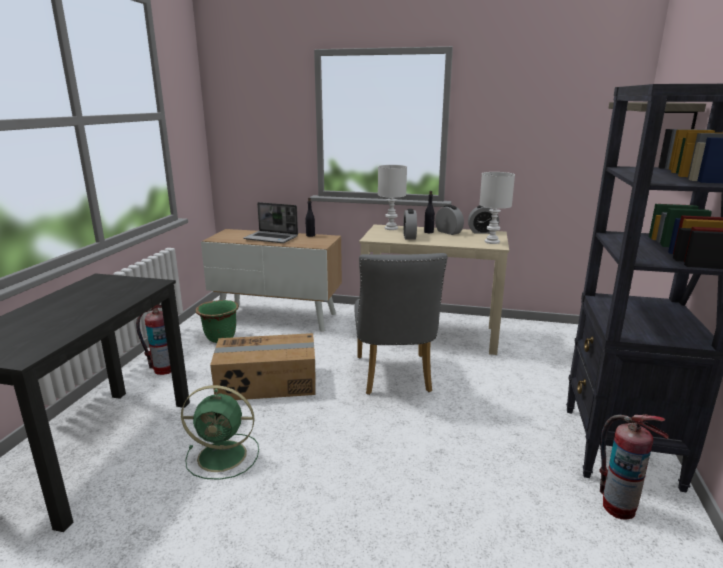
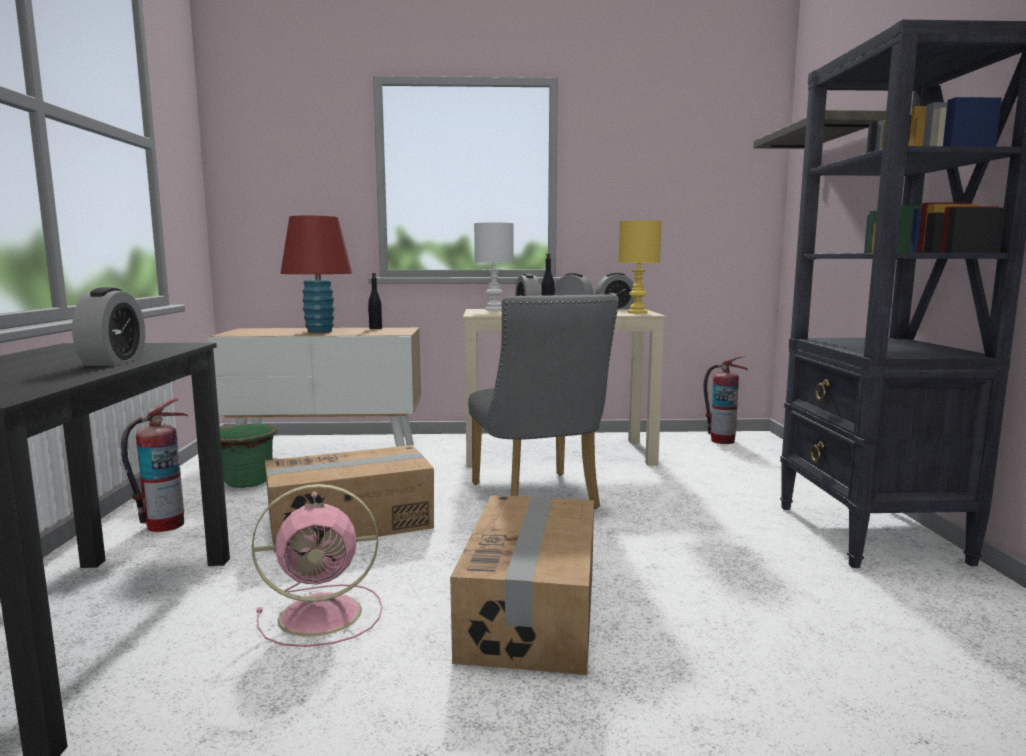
camera: 15 degrees left, 10 degrees down
(103, 309) = (114, 362): none -> alarm clock
(224, 456) = (324, 614): green fan -> pink fan
(272, 238) = (320, 331): laptop -> red table lamp
(344, 475) = (533, 610): none -> cardboard box
(492, 242) = (637, 312): white table lamp -> yellow table lamp
(618, 507) = (915, 591): fire extinguisher -> fire extinguisher (722, 440)

